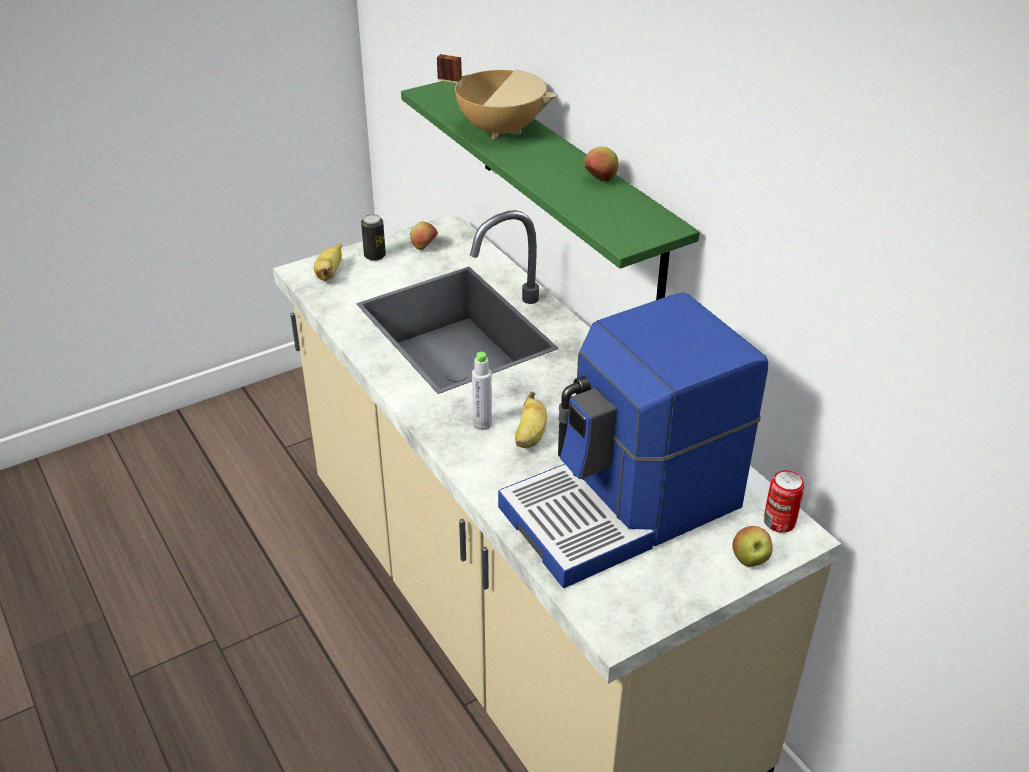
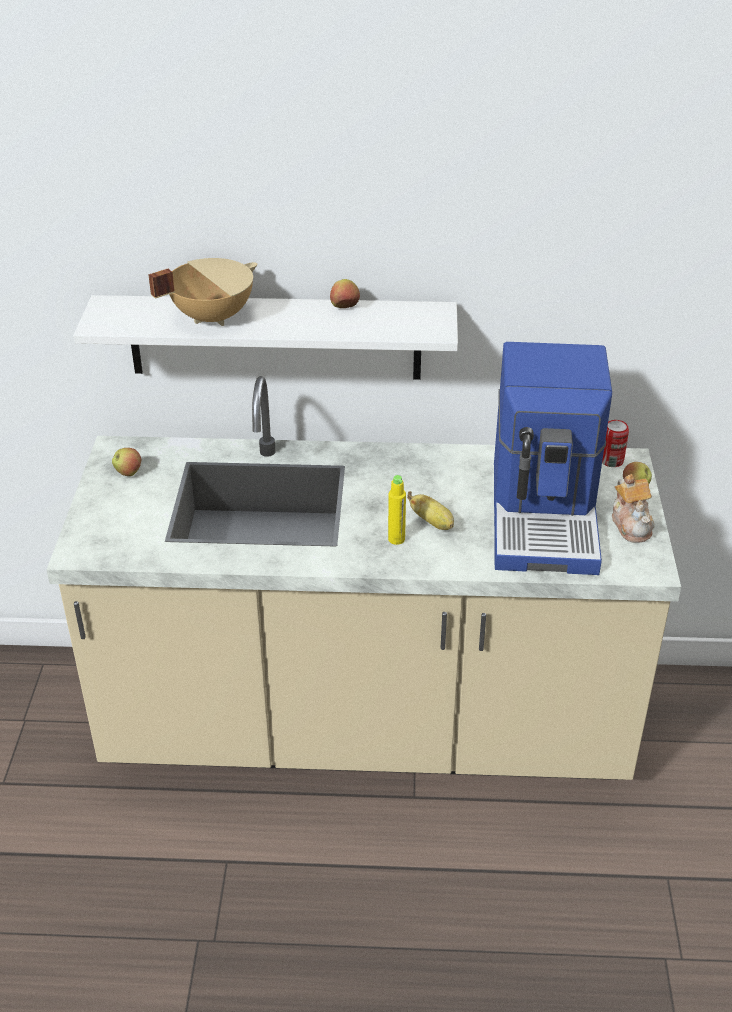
camera: 55 degrees left, 0 degrees up
(329, 273) = (100, 539): banana -> none
(375, 256) = (105, 504): can -> none
(482, 424) = (396, 539): grey bottle -> yellow bottle
(569, 187) = (275, 337): green shelf -> white shelf
(679, 582) = (631, 524): none -> teapot

